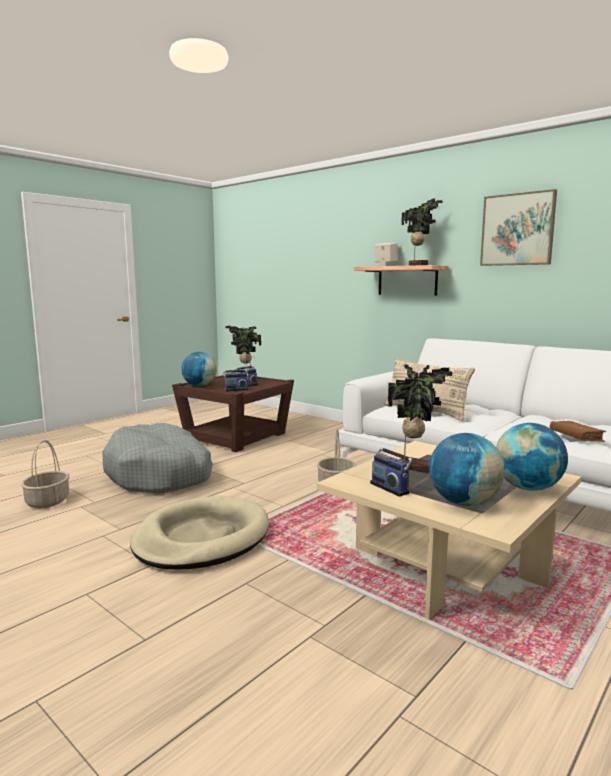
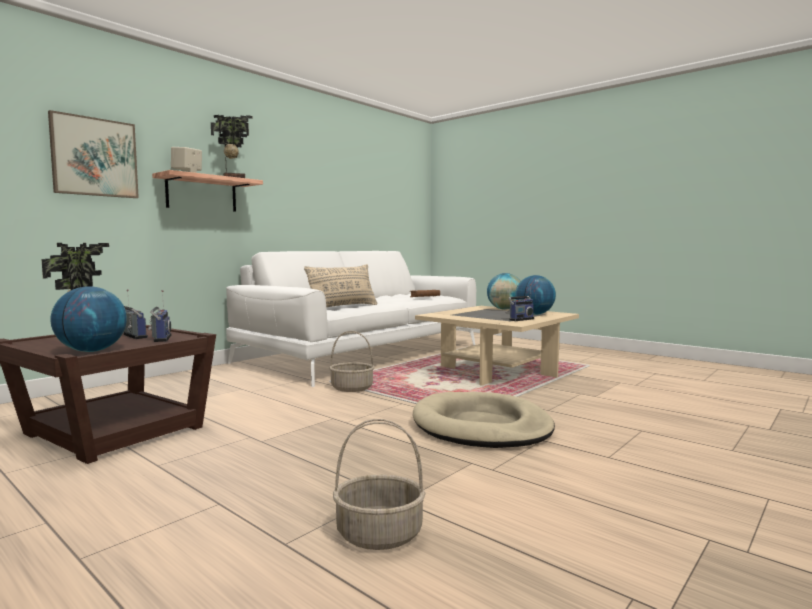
camera: 90 degrees left, 5 degrees down
(160, 474) = (274, 463): grey dog bed -> none
(415, 467) = (479, 316): potted plant -> none
(517, 229) = (296, 160): picture -> picture (94, 157)

